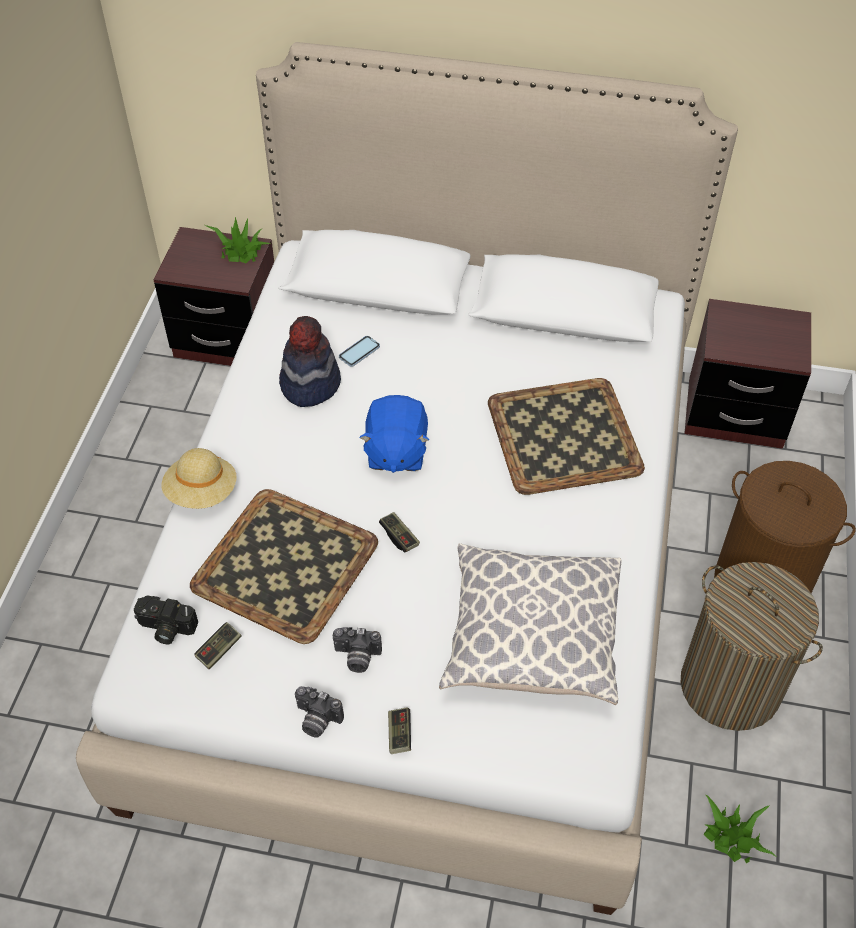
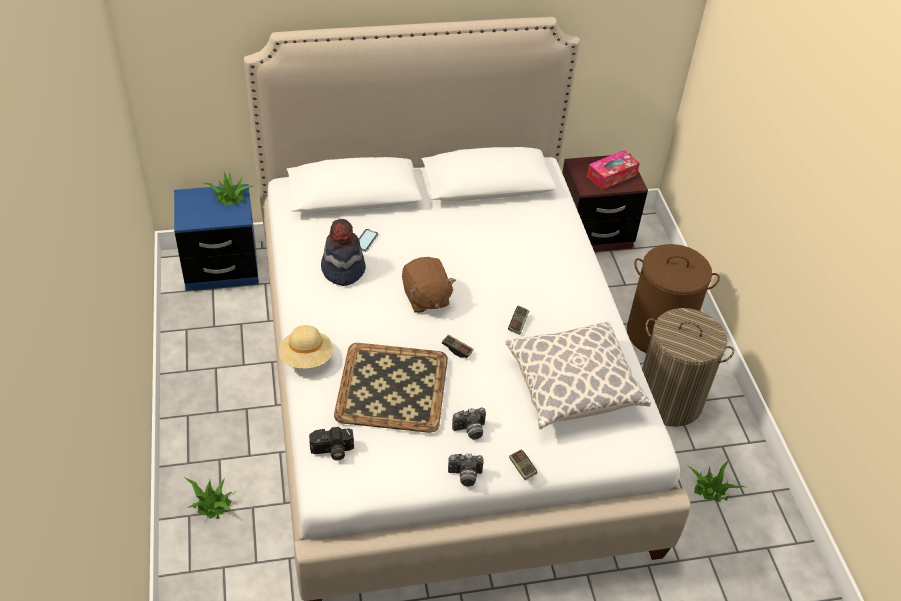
camera: 25 degrees left, 5 degrees down
(72, 637) = (211, 503): none -> potted plant
(219, 650) = (377, 453): game controller -> game controller (518, 323)
(228, 339) = (221, 268): brown nightstand -> blue nightstand
(395, 452) = (425, 298): blue plush toy -> brown plush toy
(565, 435) = (528, 260): tray -> none
(766, 339) = (611, 175): none -> tissue box

